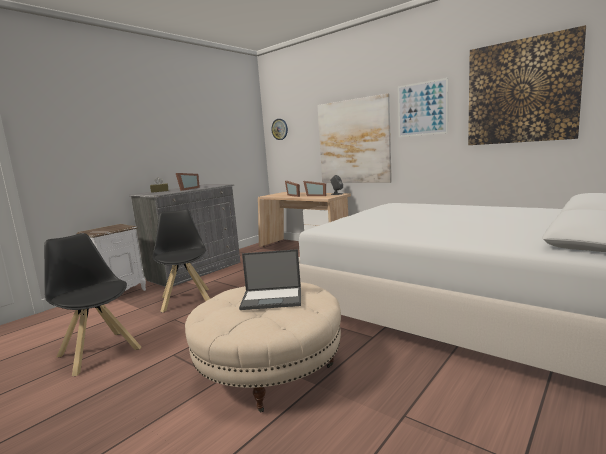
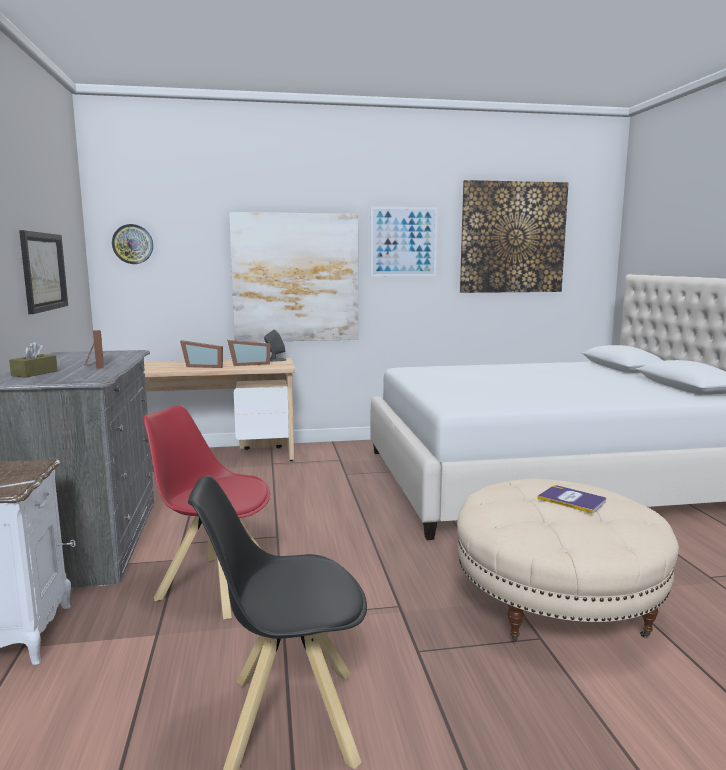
camera: 50 degrees left, 0 degrees up
(186, 299) = (215, 585): black chair -> red chair
(208, 146) = (43, 271): none -> picture
(273, 298) = (572, 500): laptop -> book

